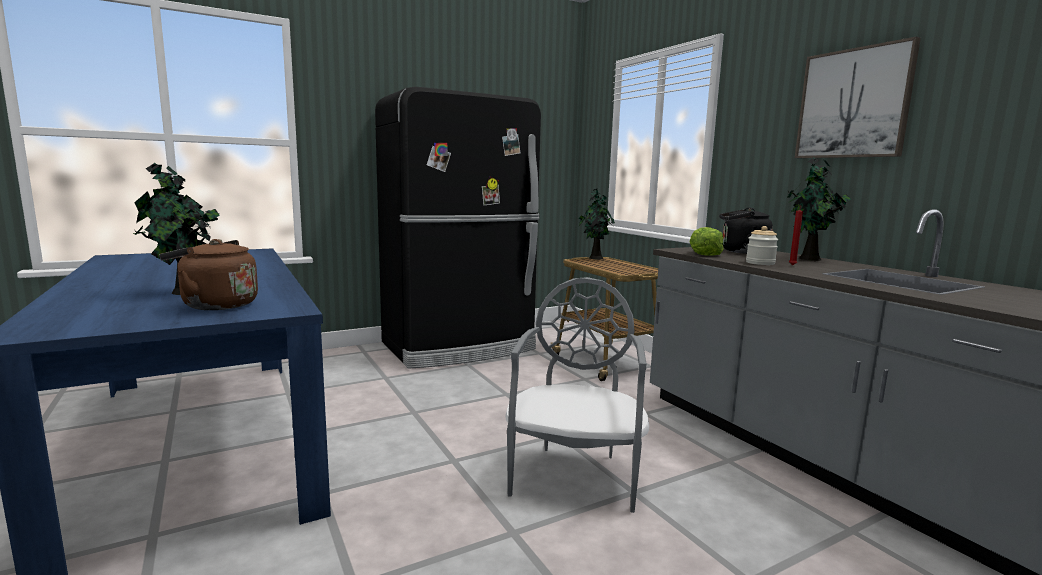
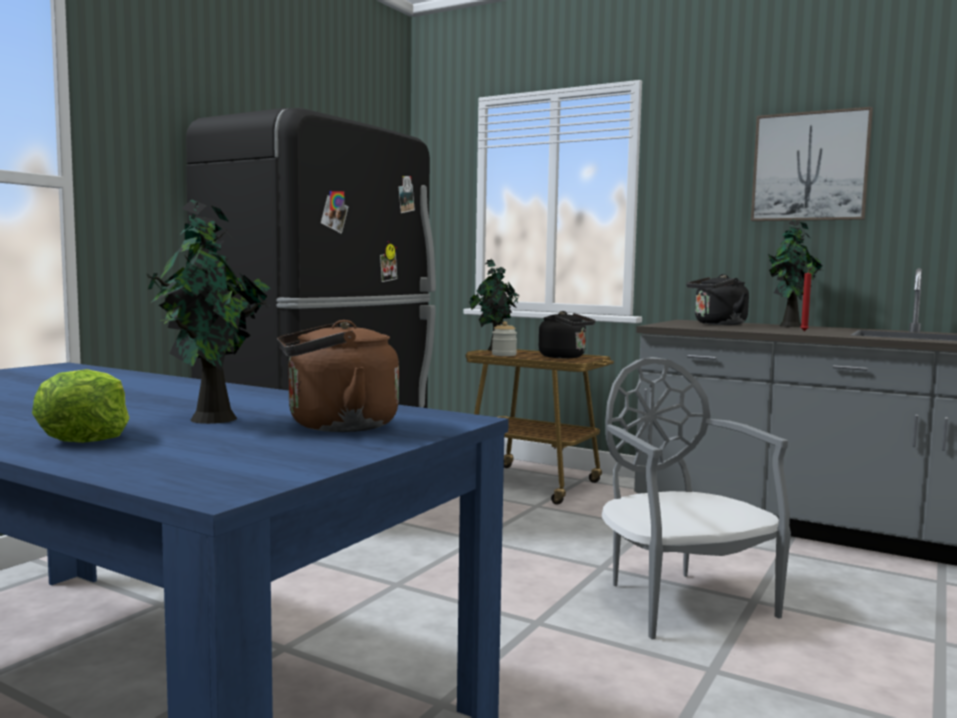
camera: 30 degrees left, 5 degrees down
(632, 268) = (565, 357): none -> black kettle
(704, 254) = (701, 327): lettuce -> lettuce (85, 437)
(760, 263) = (776, 331): jar -> jar (504, 355)

